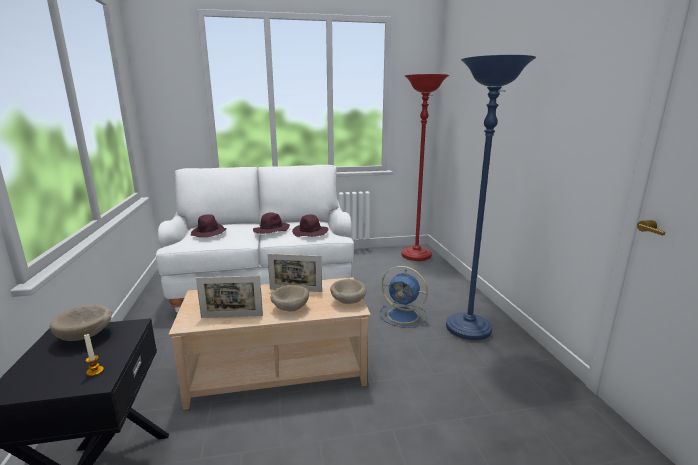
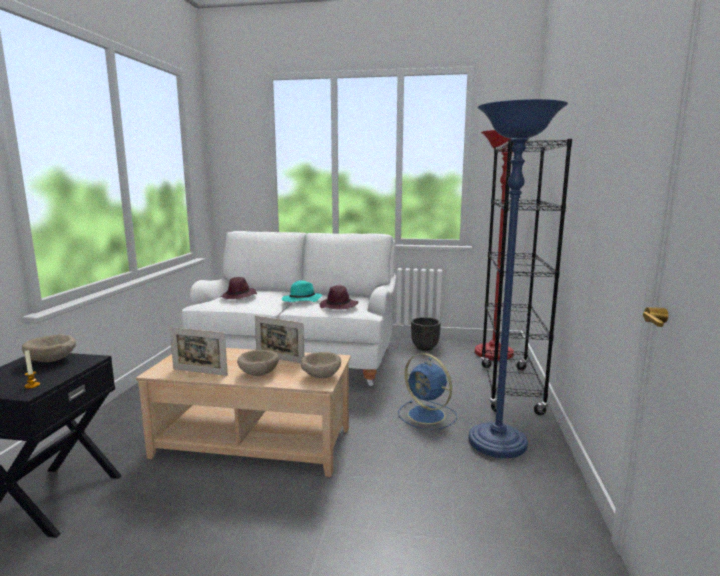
camera: 20 degrees right, 5 degrees down
(271, 231) = (301, 300): purple hat -> turquoise hat
(362, 257) = (425, 348): none -> black planter
(446, 282) = (510, 389): none -> black bookcase

